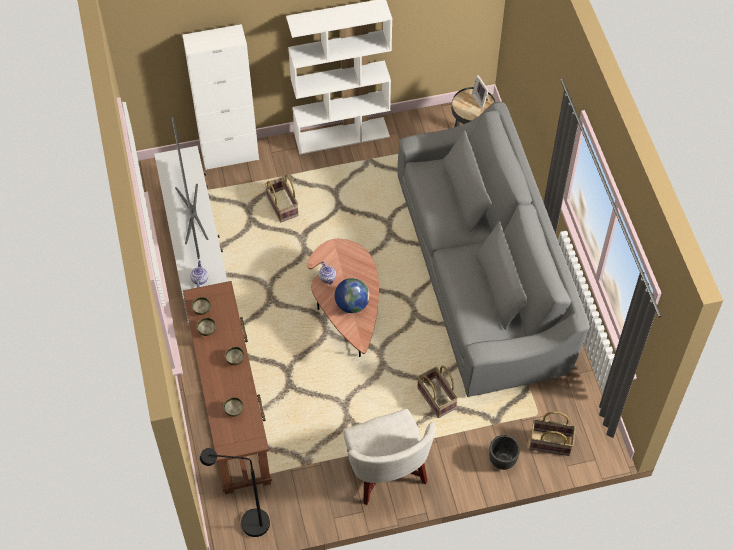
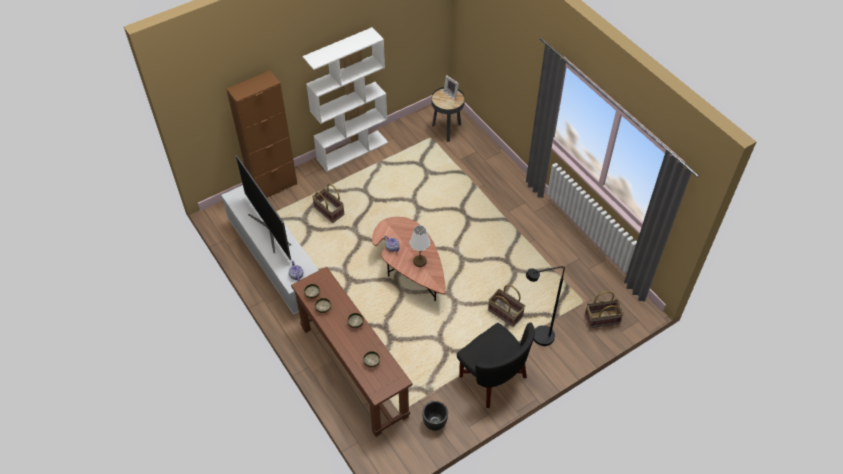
camera: 20 degrees left, 5 degrees down
(230, 155) = (273, 186): white cabinet -> brown cabinet
(247, 524) = (403, 454): black floor lamp -> black floor lamp (537, 338)
(352, 304) = (419, 261): globe -> white table lamp
(386, 471) = (492, 378): white armchair -> black armchair
(483, 273) = (498, 215): grey sofa -> none
(502, 460) = (573, 342): black planter -> black planter (434, 423)

